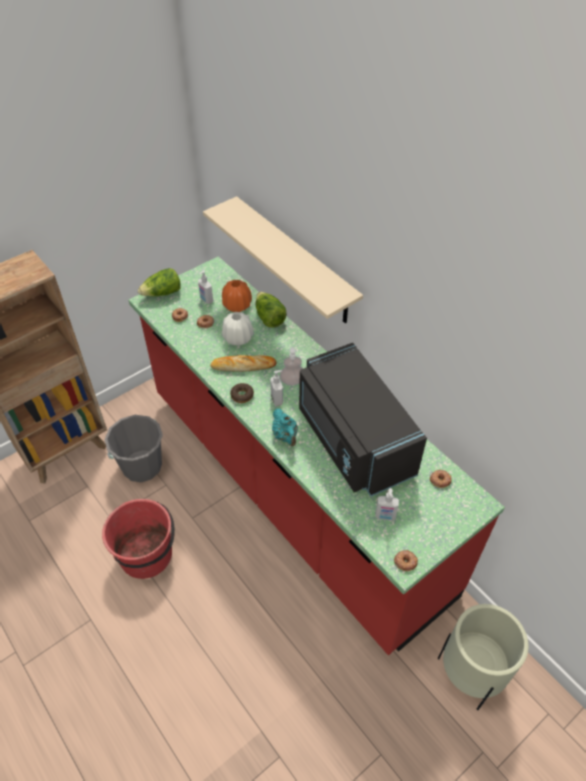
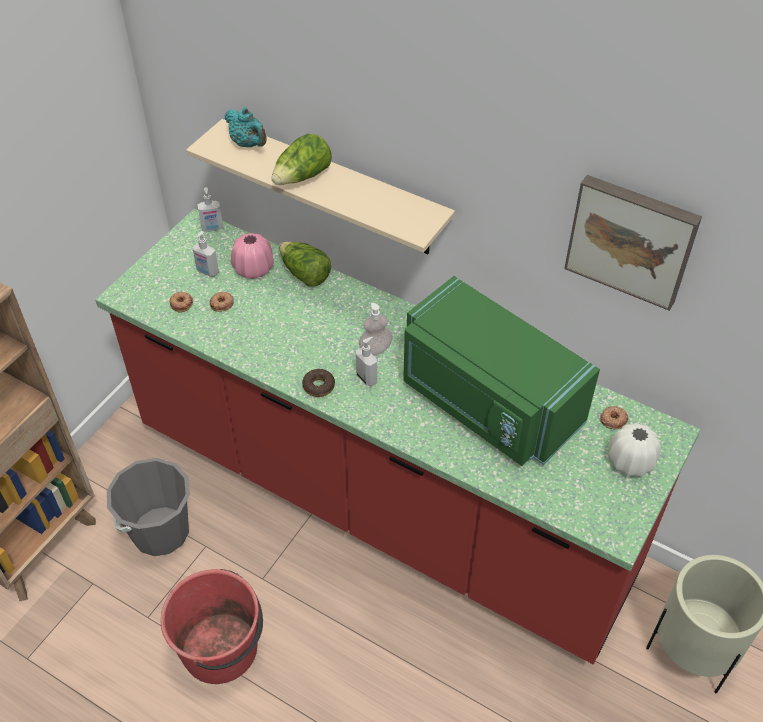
camera: 20 degrees left, 0 degrees up
(162, 293) = (141, 278): lettuce -> lettuce (302, 177)
(237, 305) = (254, 269): orange vase -> pink vase
(238, 338) = (276, 312): white vase -> white vase (630, 461)
(243, 366) = (301, 347): bread -> none
(285, 436) = (400, 422): turquoise teapot -> turquoise teapot (248, 144)
(352, 441) = (487, 403): black microwave -> green microwave
(385, 516) = (569, 484): soap dispenser -> soap dispenser (212, 228)
(405, 561) = (618, 530): donut -> none
(471, 346) = (631, 239): none -> picture

